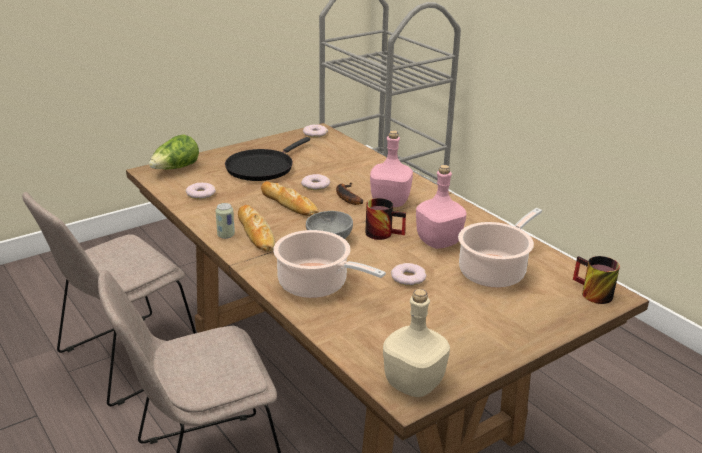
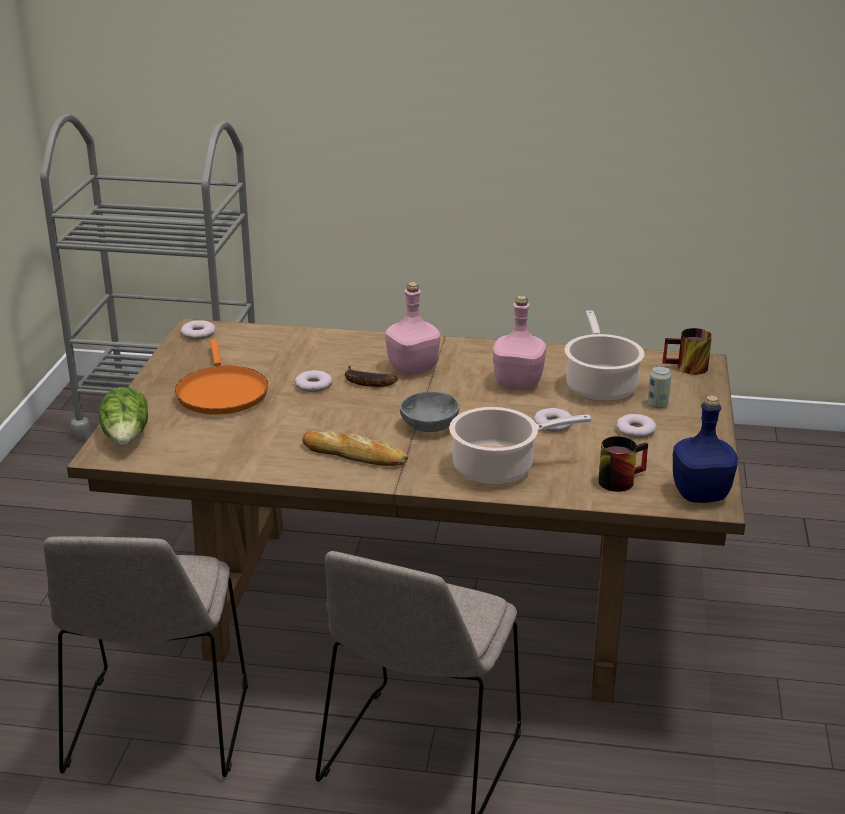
camera: 45 degrees left, 0 degrees up
(200, 194) = (217, 448): donut -> donut (635, 430)
(226, 235) = (332, 471): can -> can (657, 404)
(262, 167) = (221, 393): black frying pan -> orange frying pan
(288, 203) = (326, 414): bread -> none
(384, 232) = (462, 398): mug -> mug (619, 479)
(412, 383) = (699, 494): beige bottle -> blue bottle

